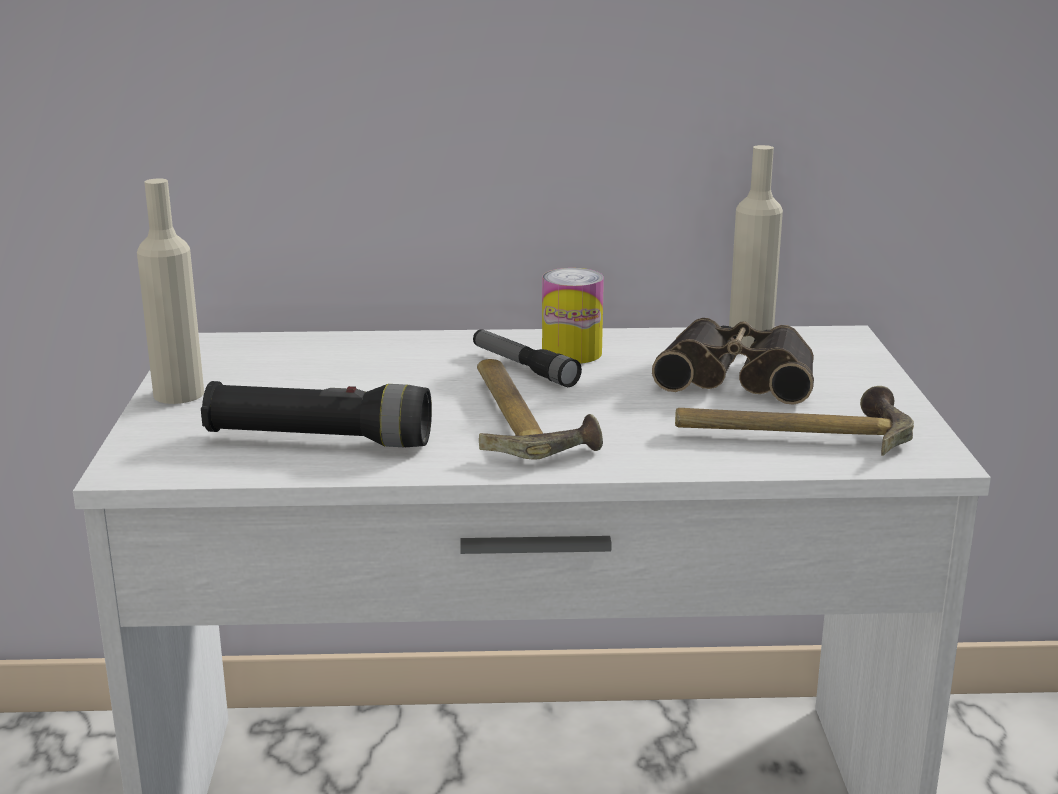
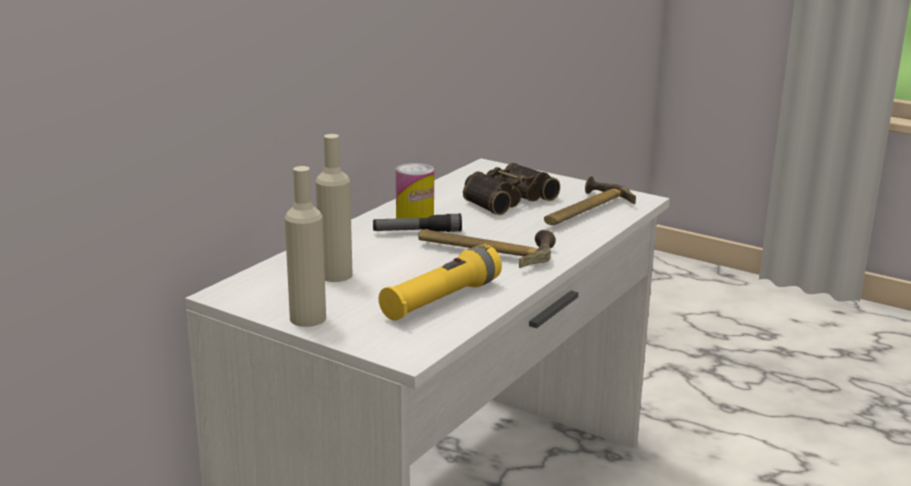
camera: 55 degrees left, 0 degrees up
(319, 440) = (441, 300): black flashlight -> yellow flashlight
(750, 342) = (464, 182): beige bottle -> beige bottle (335, 275)

